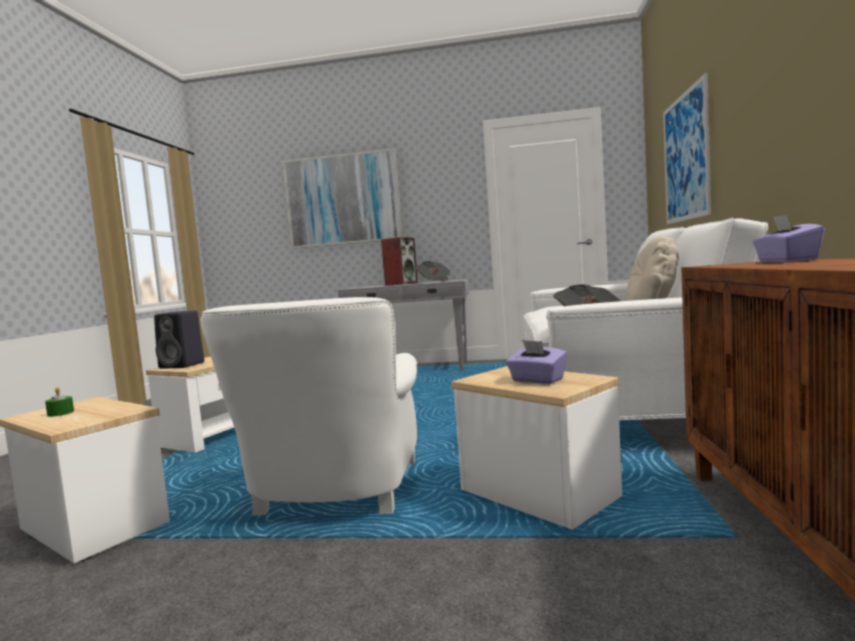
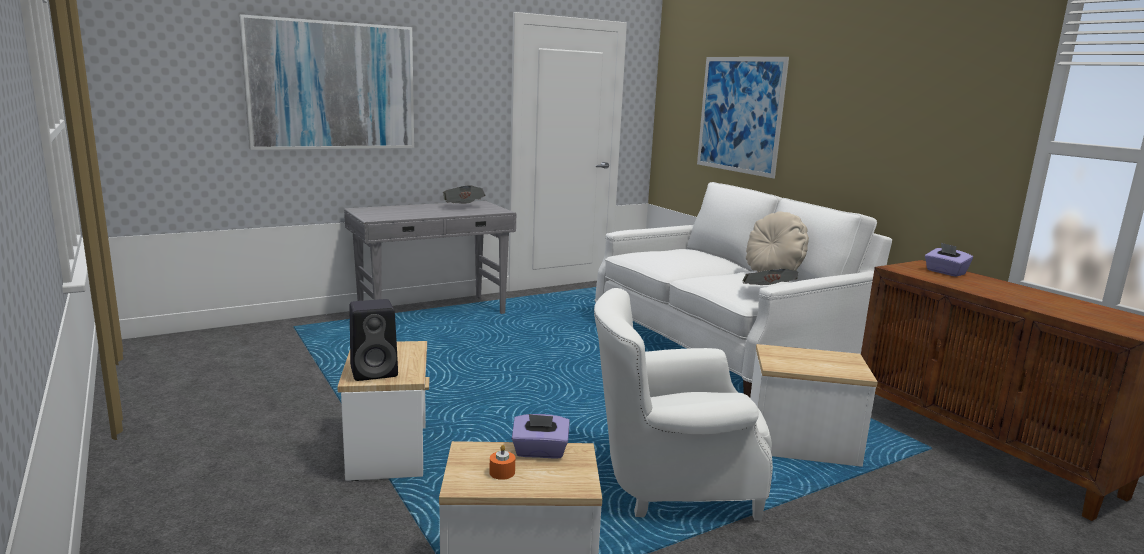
camera: 40 degrees left, 10 degrees up
(60, 413) = (502, 472): green candle -> orange candle
(336, 494) = (670, 483): white armchair -> white armchair turned 120 degrees clockwise
(401, 284) = (421, 208): speaker -> none
(537, 380) = (821, 363): purple tissue box -> purple tissue box (540, 452)

